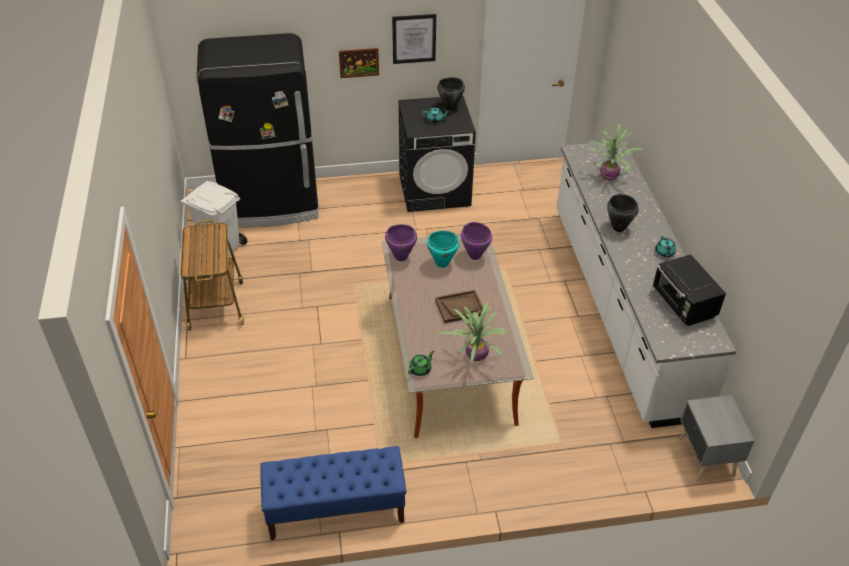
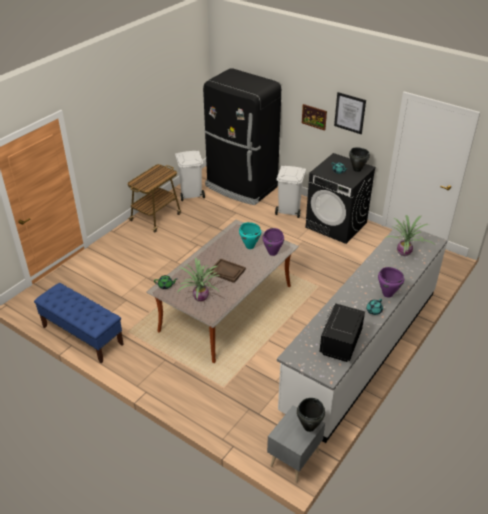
camera: 45 degrees right, 5 degrees down
(365, 201) = (289, 210): none -> white trash can
(400, 257) = (234, 231): purple cooking pot -> purple cooking pot (387, 294)
(618, 228) = (364, 282): black cooking pot -> black cooking pot (308, 427)

